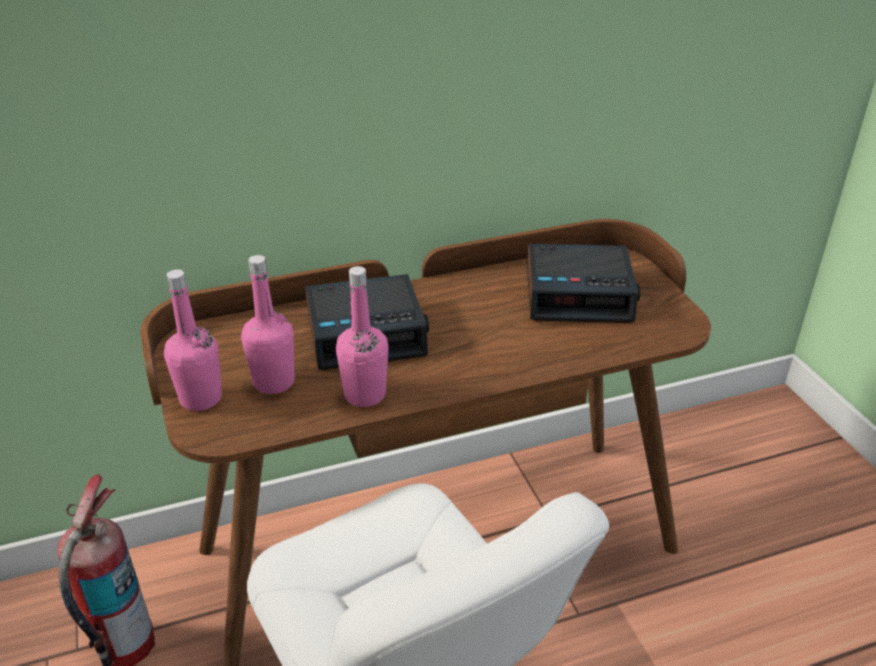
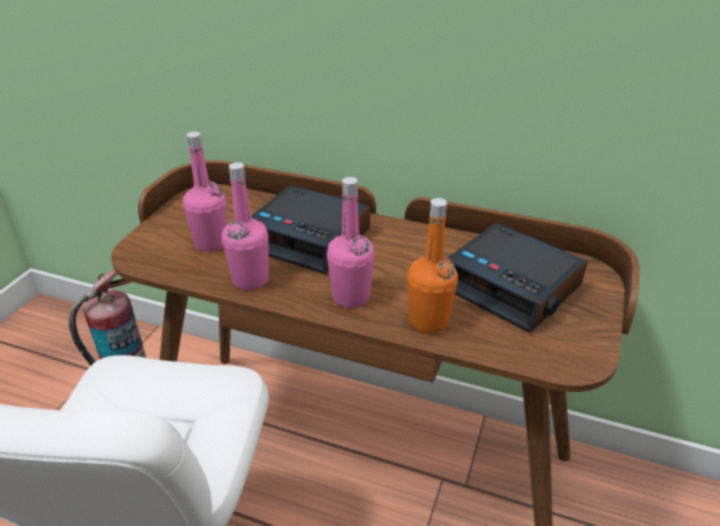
camera: 40 degrees right, 0 degrees up
(201, 398) = (161, 232): pink bottle -> pink bottle (351, 297)
(556, 351) = (428, 321): none -> orange bottle

